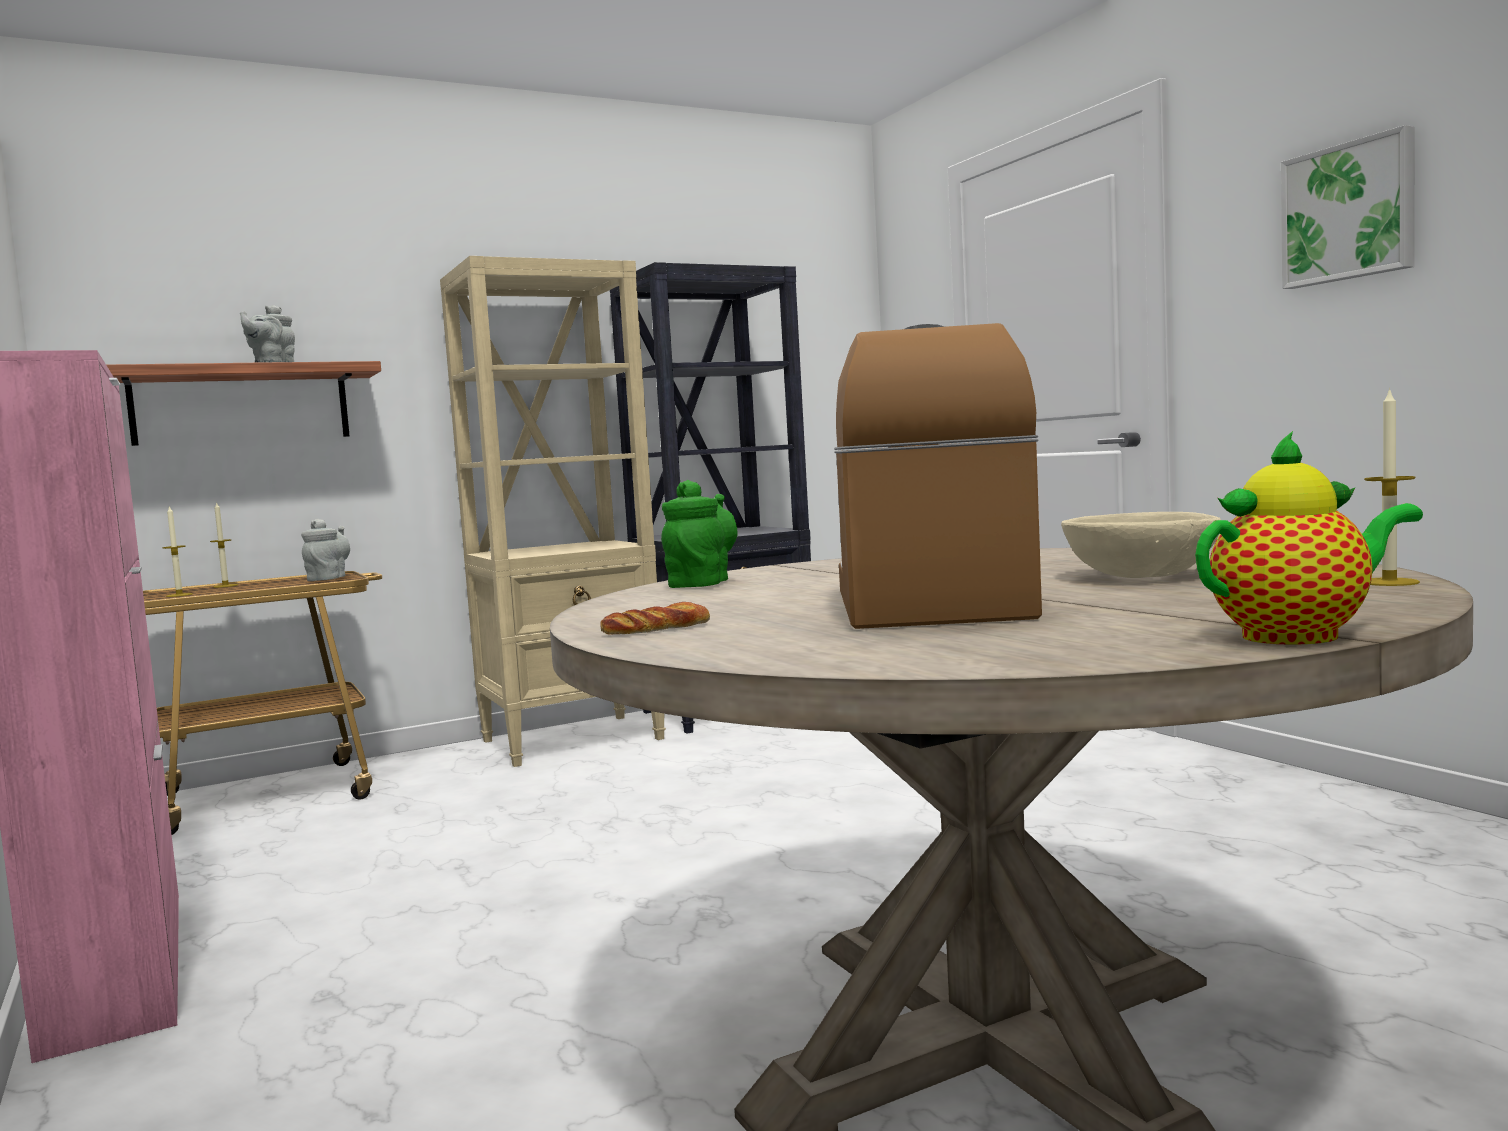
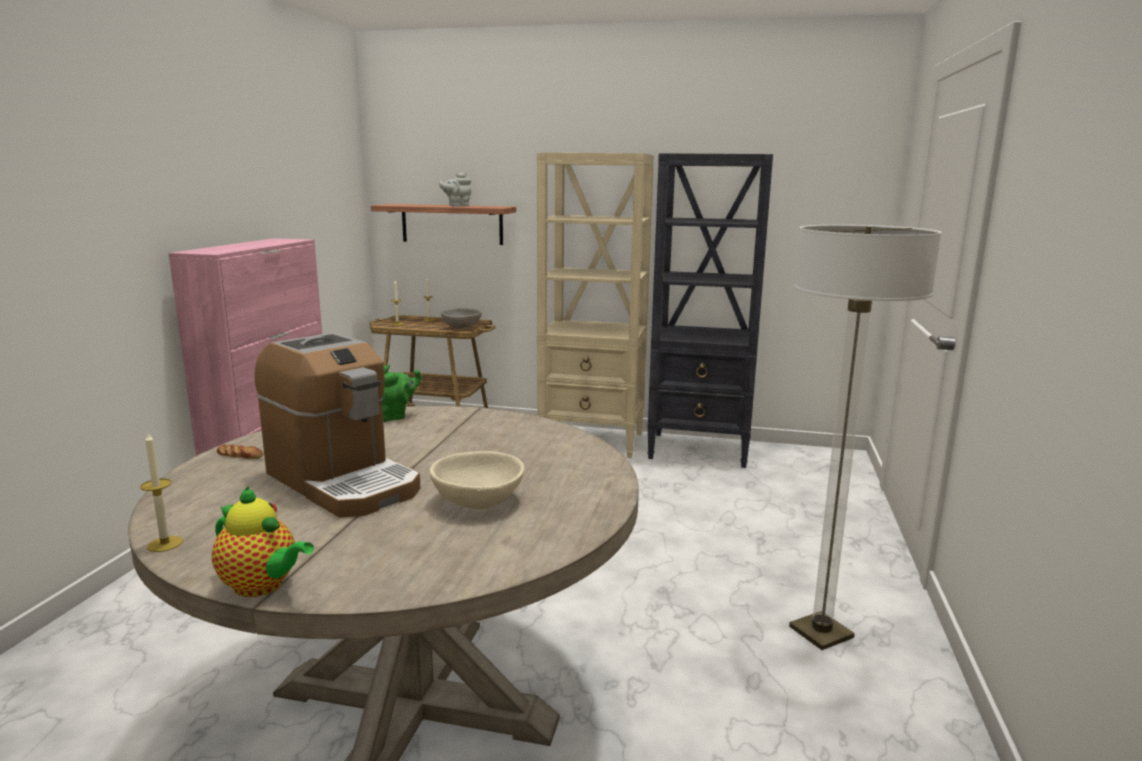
camera: 40 degrees right, 10 degrees up
(328, 578) = (461, 327): grey teapot -> grey bowl
(927, 603) = (343, 482): coffee machine -> coffee machine turned 90 degrees clockwise
(1183, 793) = (821, 633): none -> floor lamp
(1349, 212) = (1058, 198): picture -> none
(1389, 582) = (489, 571): candle -> candle (165, 544)

